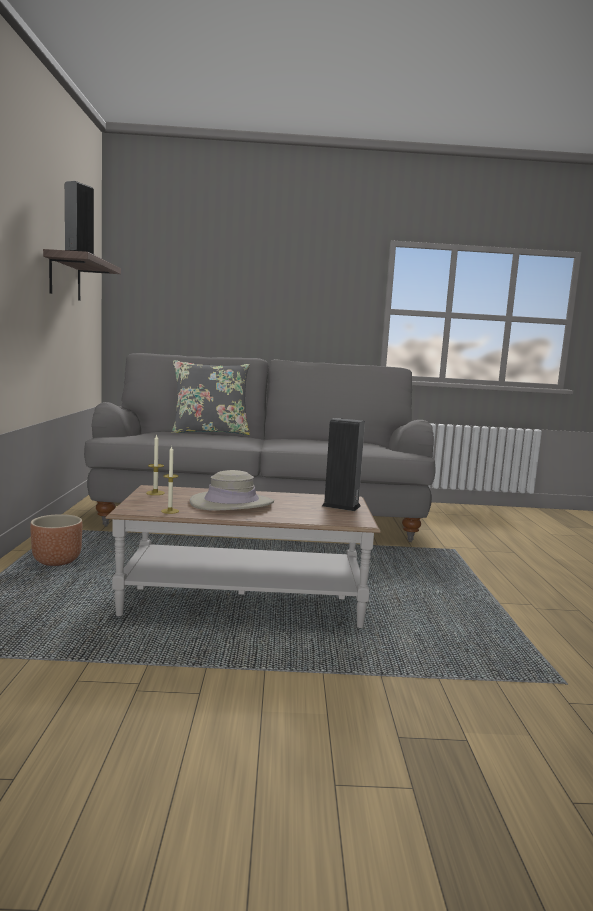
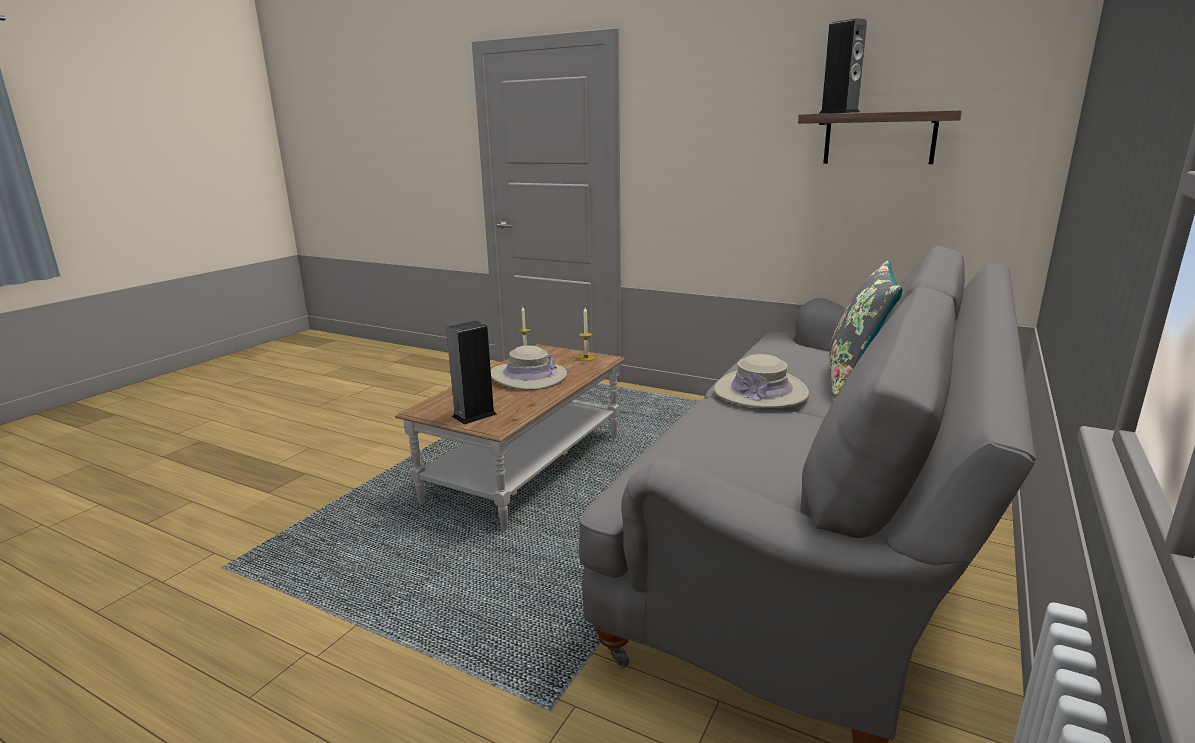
camera: 120 degrees right, 10 degrees up
(56, 561) = (672, 409): brown planter -> none
(250, 440) = (760, 392): none -> beige hat

